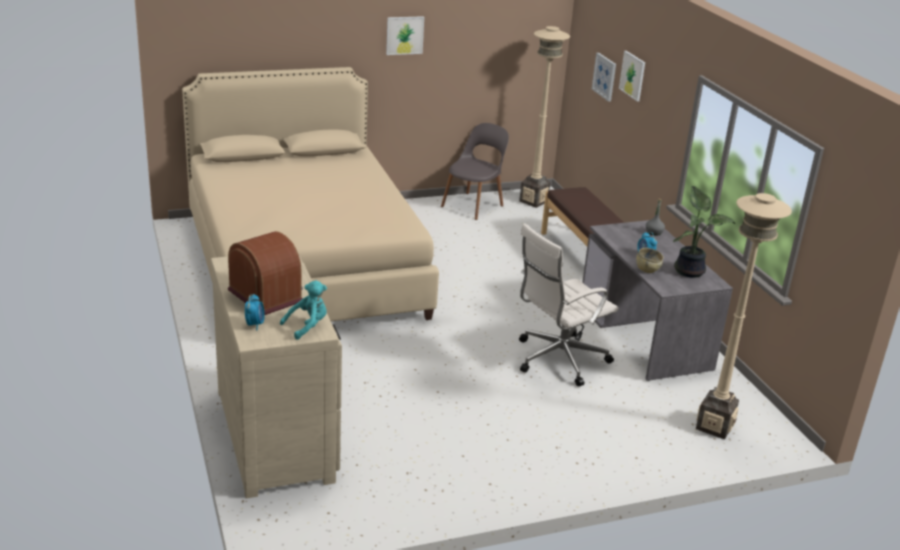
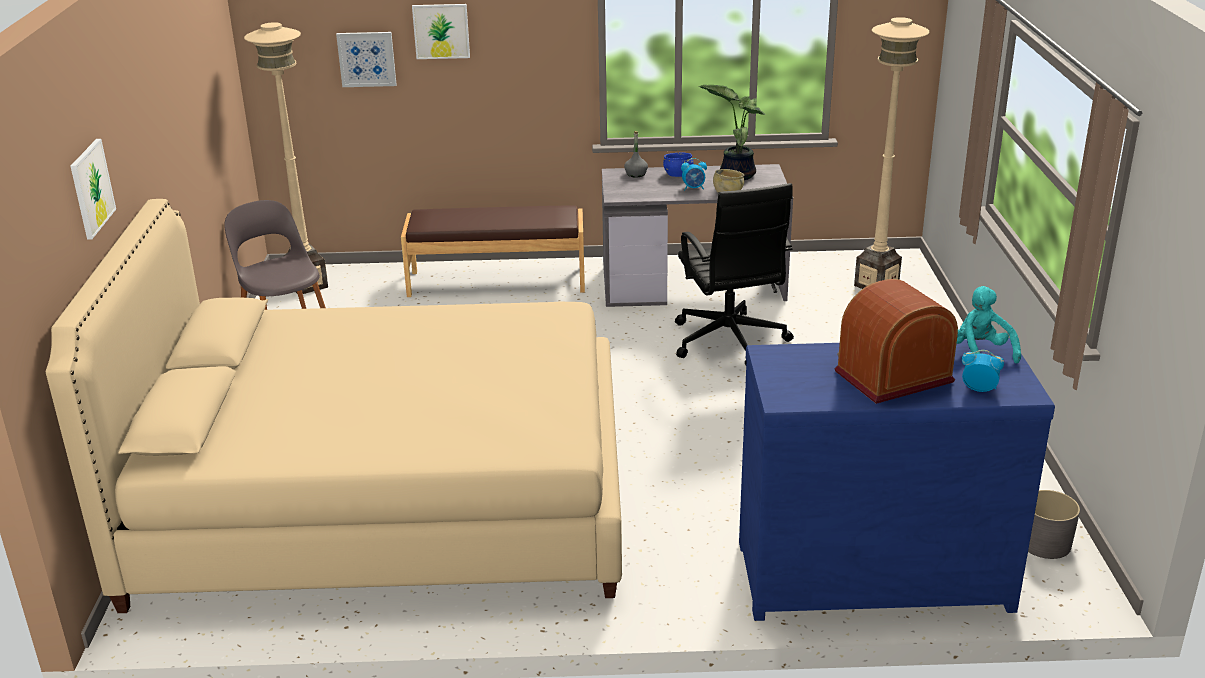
camera: 70 degrees left, 0 degrees up
(277, 434) = (870, 572): beige dresser -> blue dresser
(332, 515) = (1045, 544): none -> grey planter
(404, 35) = (161, 114): picture -> picture (91, 188)
(557, 359) = (729, 342): white office chair -> black office chair
(667, 248) = (678, 175): none -> blue bowl

